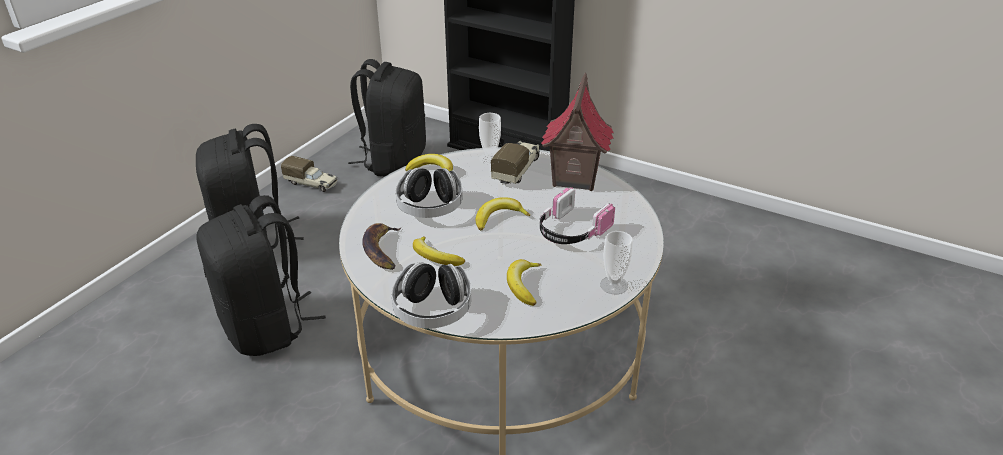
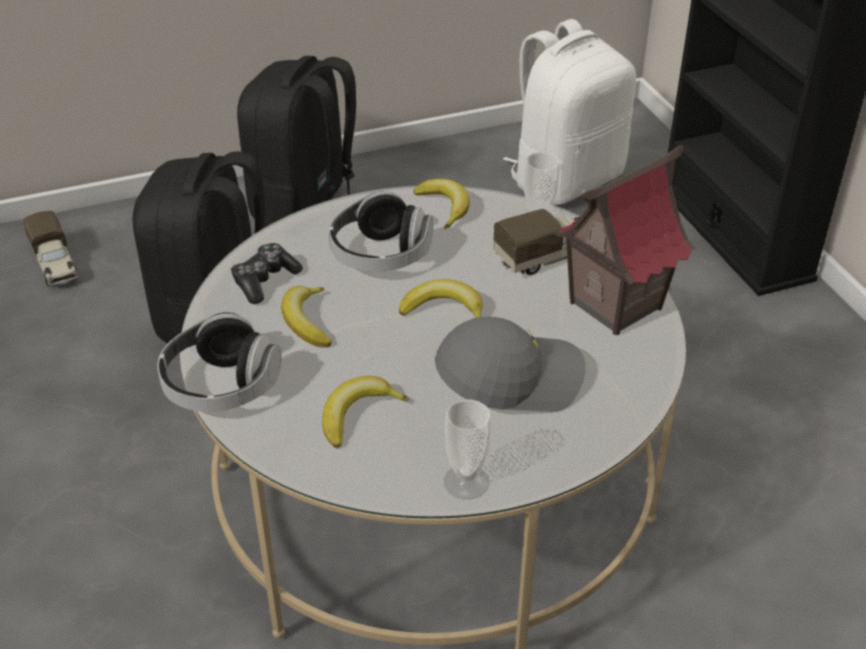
camera: 40 degrees right, 5 degrees up
(312, 184) = (438, 167): toy truck -> toy truck (55, 265)
(382, 250) = (264, 281): banana -> game controller
(393, 161) = (565, 180): black backpack -> white backpack
(571, 231) = (509, 377): headphones -> grey cap

